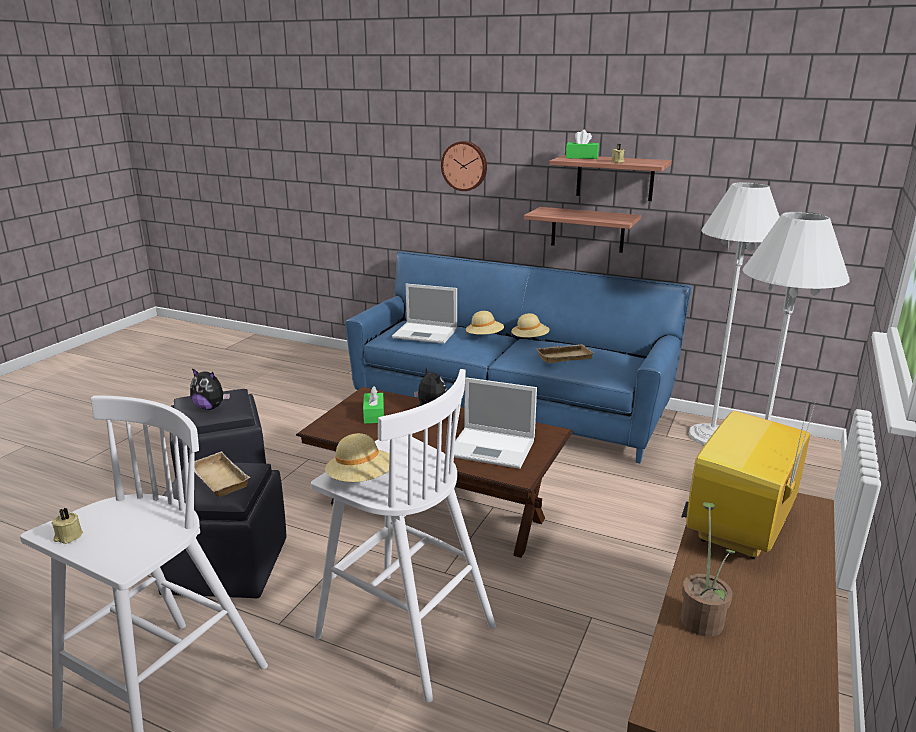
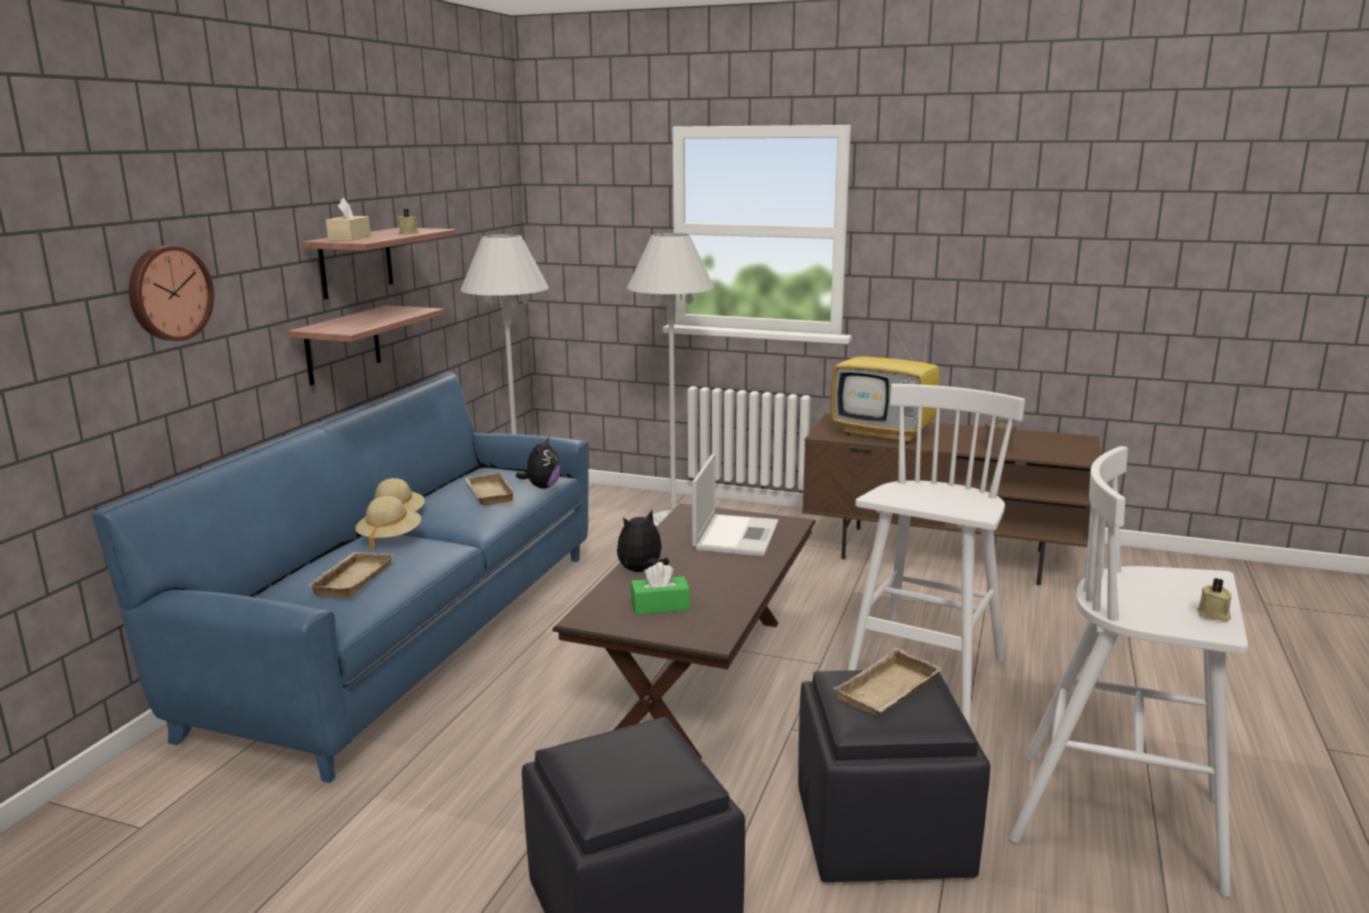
camera: 95 degrees left, 5 degrees down
(210, 407) = (650, 758): plush toy -> plush toy (542, 487)
(361, 479) = (971, 503): beige hat -> none
(426, 333) = (351, 579): laptop -> beige tray
(581, 157) = (349, 238): green tissue box -> beige tissue box

